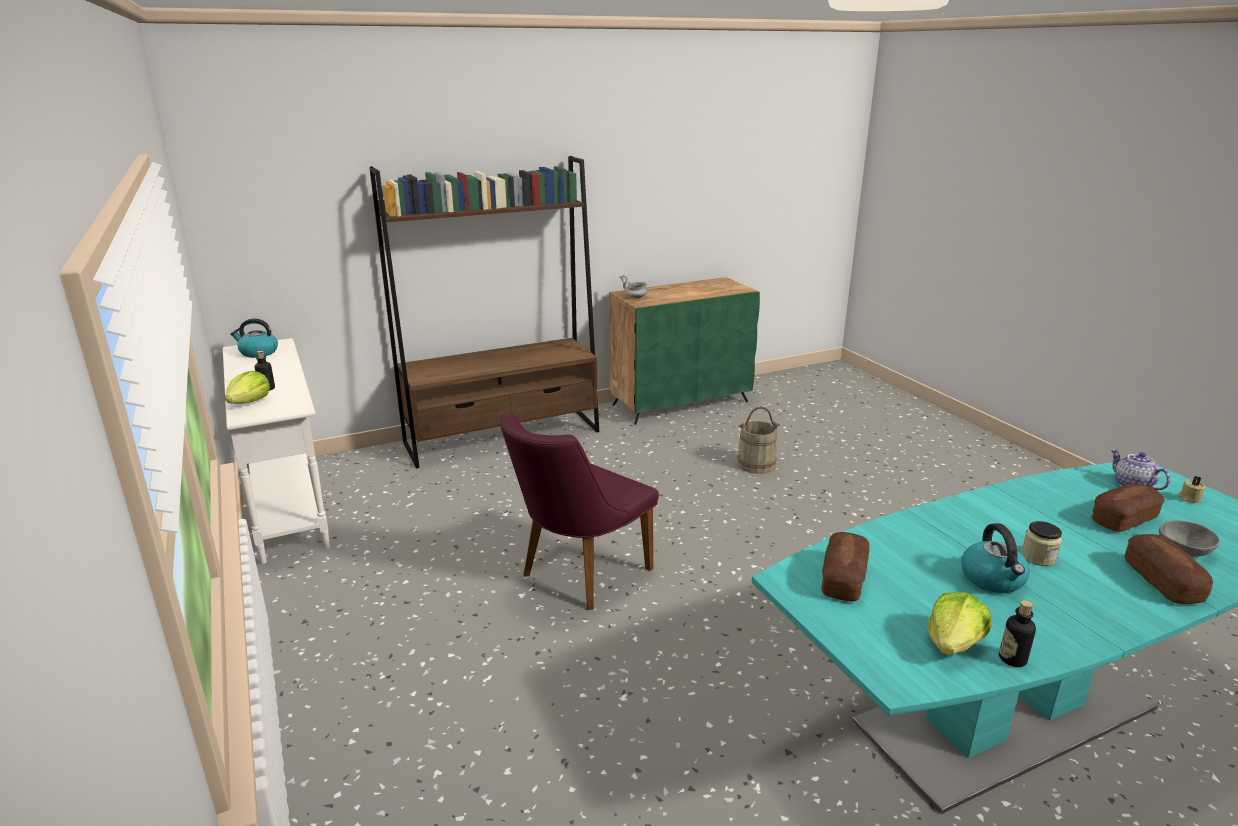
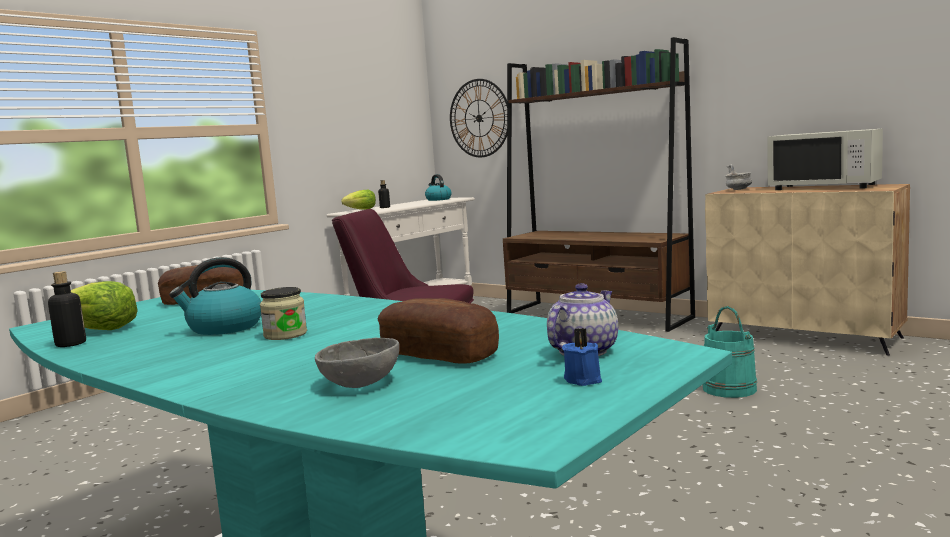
camera: 65 degrees right, 15 degrees down
(289, 233) = (479, 118): none -> wall clock
(681, 403) = (805, 337): green cabinet -> beige cabinet
(690, 287) = (825, 187): none -> white microwave
(756, 464) = (729, 389): beige bucket -> turquoise bucket
(1162, 581) = (252, 377): bread -> none
(1189, 498) = (584, 379): beige candle -> blue candle

